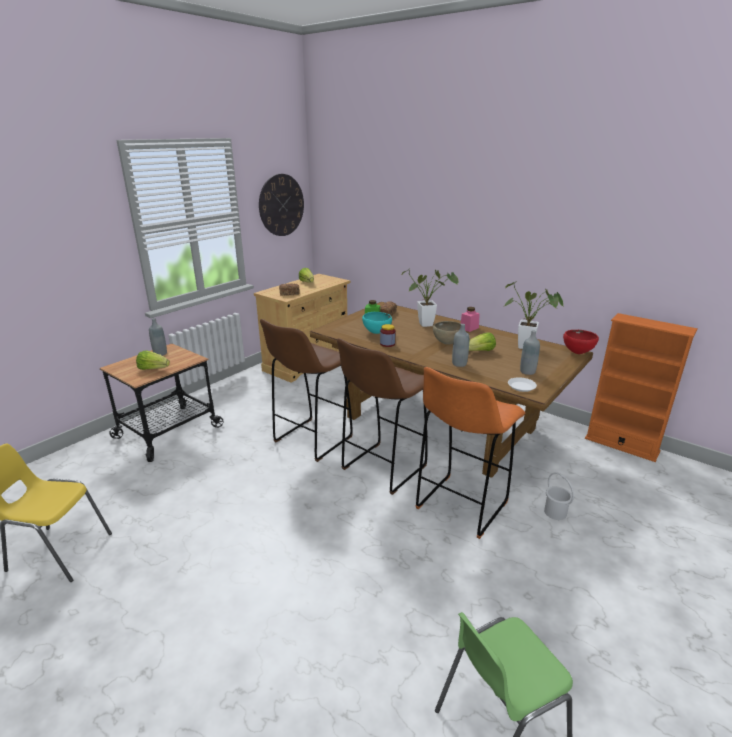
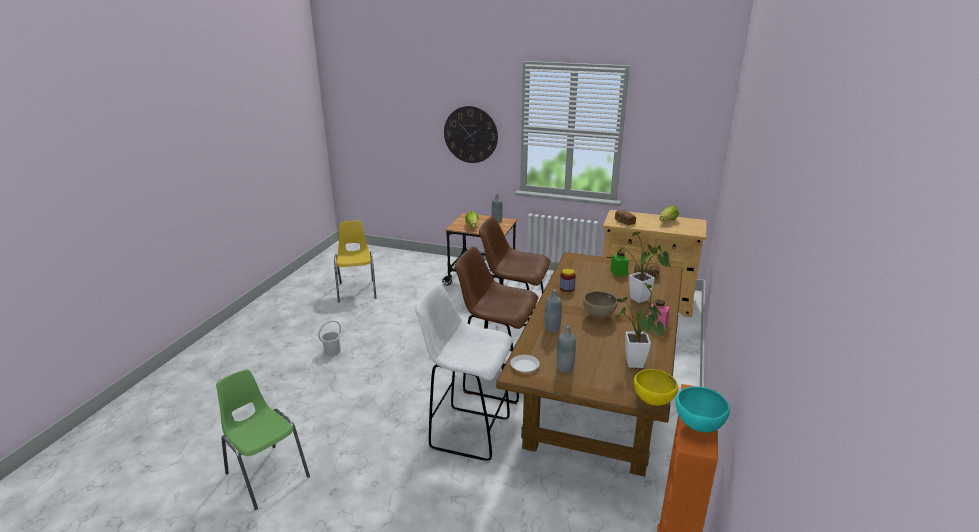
camera: 70 degrees right, 0 degrees up
(281, 205) = (681, 136): wall clock -> wall clock (470, 134)
(376, 333) = (589, 279): turquoise bowl -> turquoise bowl (697, 426)
(460, 506) = (467, 433): orange stool -> white stool
(480, 351) = (594, 337): lettuce -> none
(555, 512) = (489, 498): white bucket -> white bucket (332, 351)
(578, 353) = (652, 402): red bowl -> yellow bowl

